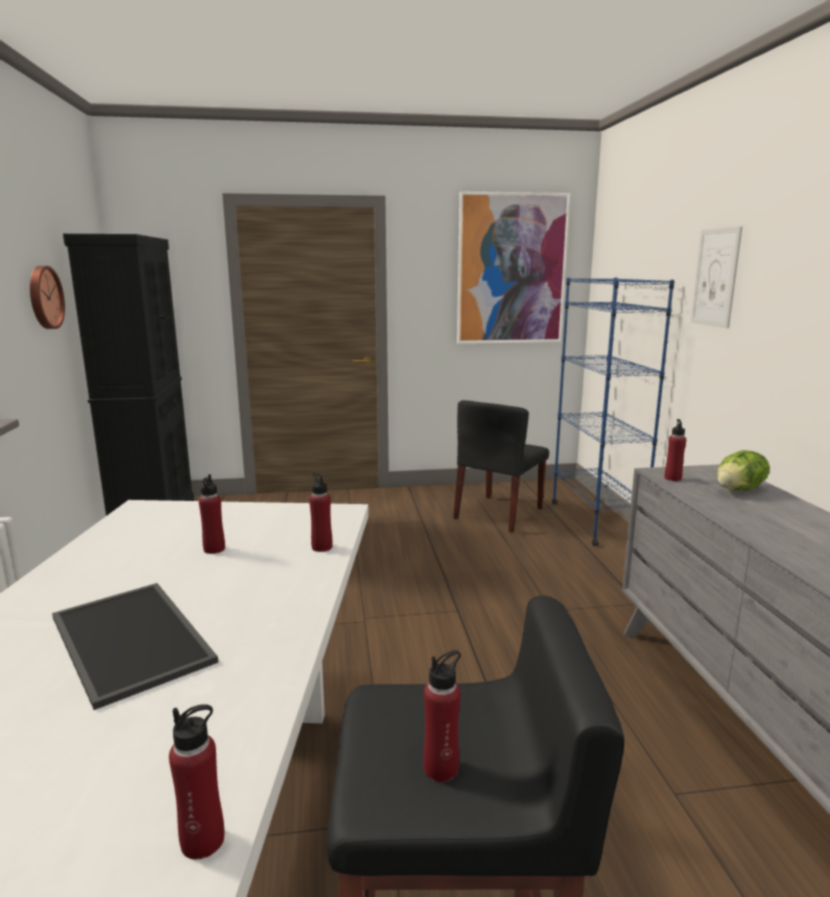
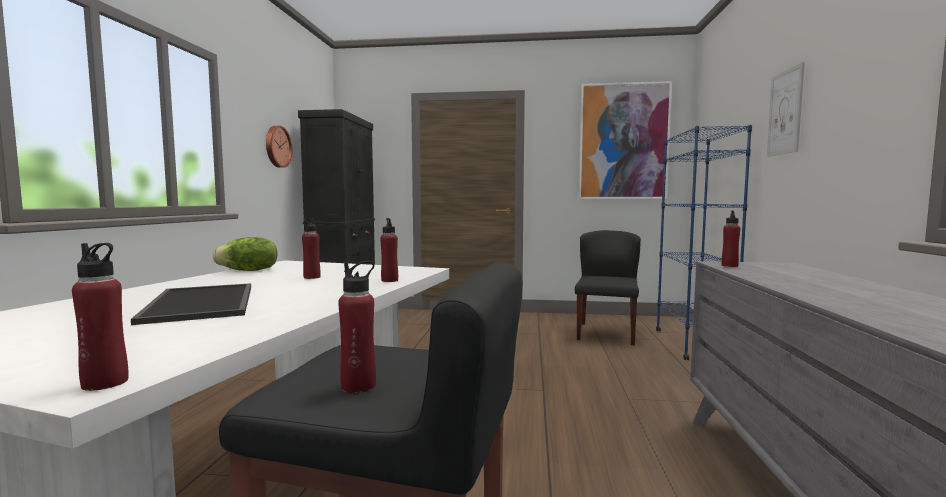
camera: 15 degrees right, 10 degrees down
(498, 513) = (606, 333): black chair -> black chair turned 150 degrees clockwise
(739, 489) = (795, 272): lettuce -> lettuce (249, 271)

